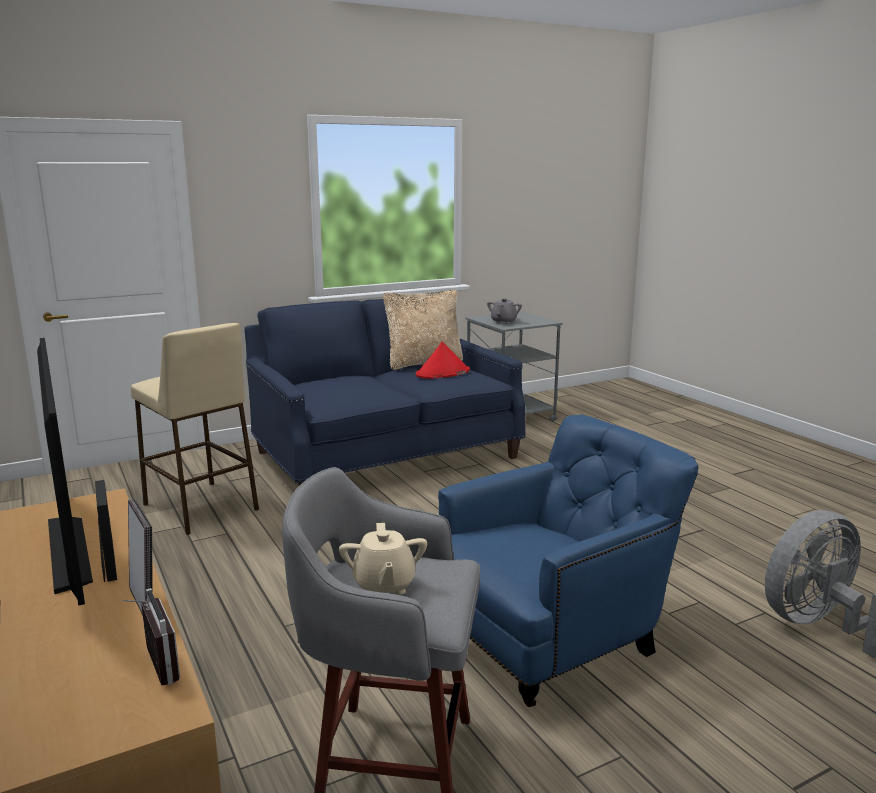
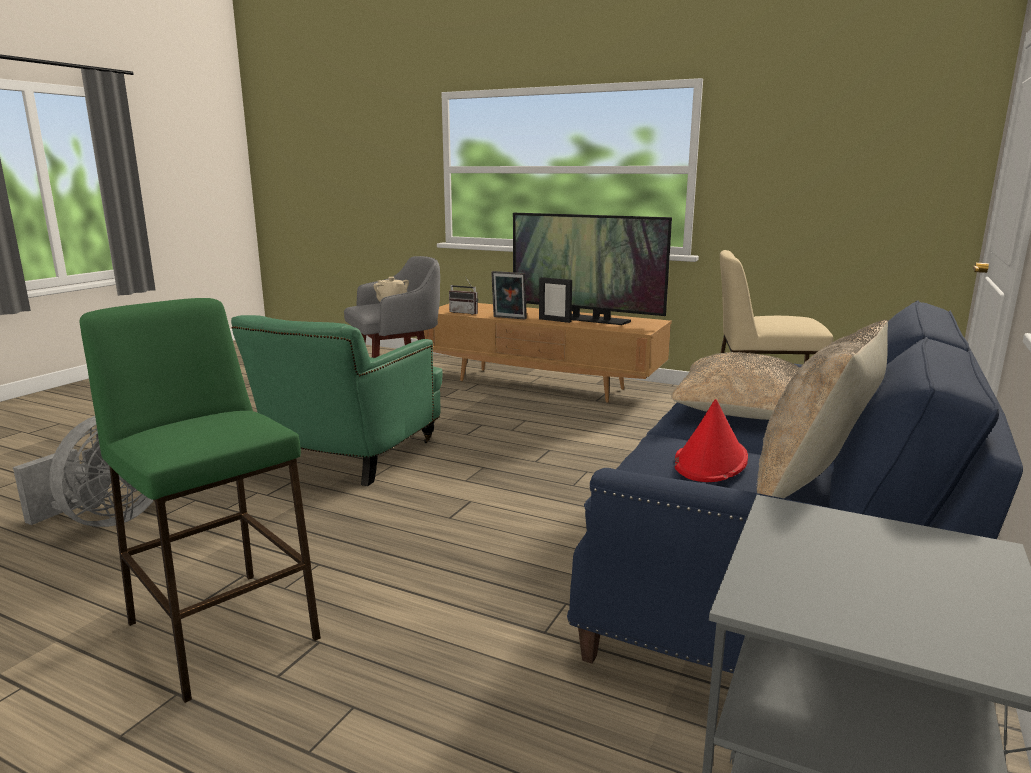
camera: 145 degrees right, 0 degrees up
(350, 388) = (743, 408): none -> beige pillow
(504, 322) = (852, 540): grey teapot -> none
(550, 637) = (349, 456): blue armchair -> green armchair
(689, 511) = (222, 629): none -> green stool

